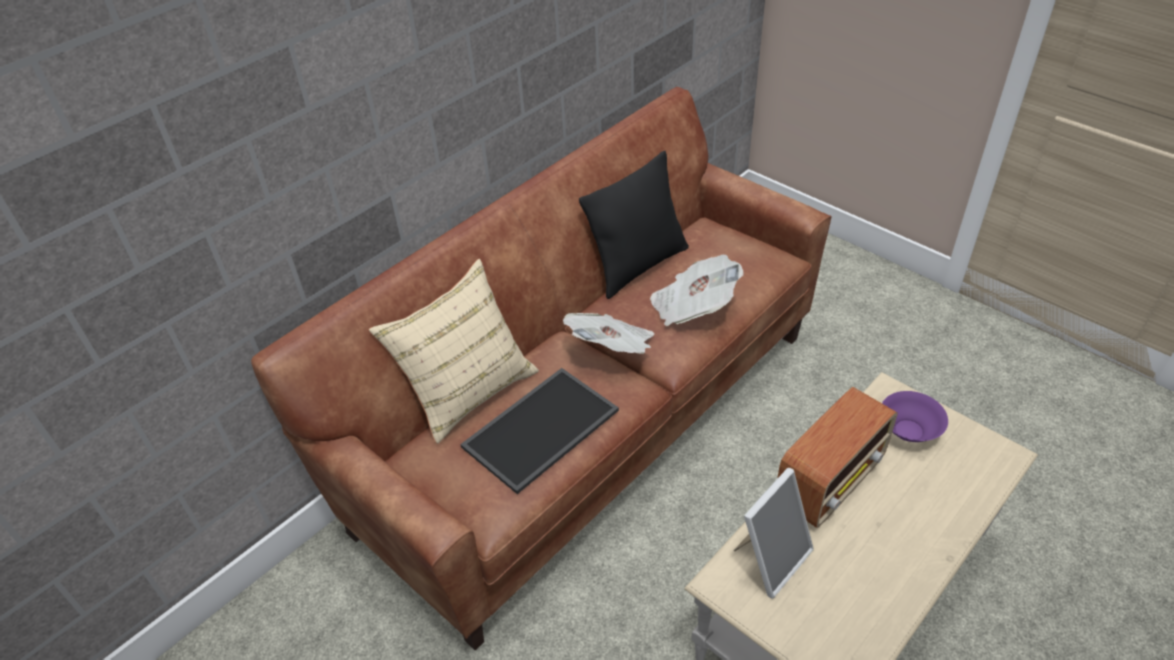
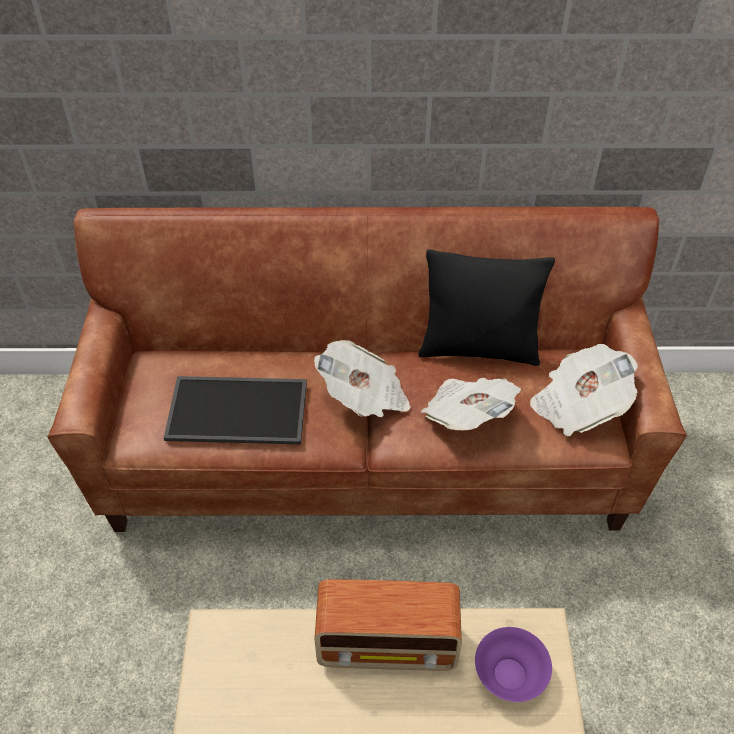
camera: 45 degrees right, 5 degrees up
(467, 389) = (240, 343): beige pillow -> none
(745, 250) = (578, 405): none -> newspaper
(770, 558) = (265, 651): picture frame -> none

